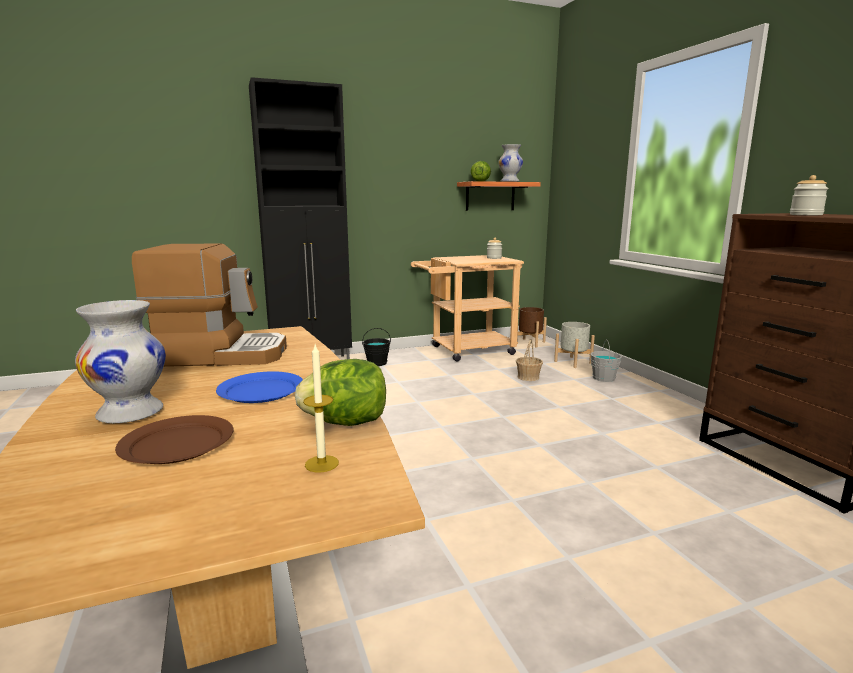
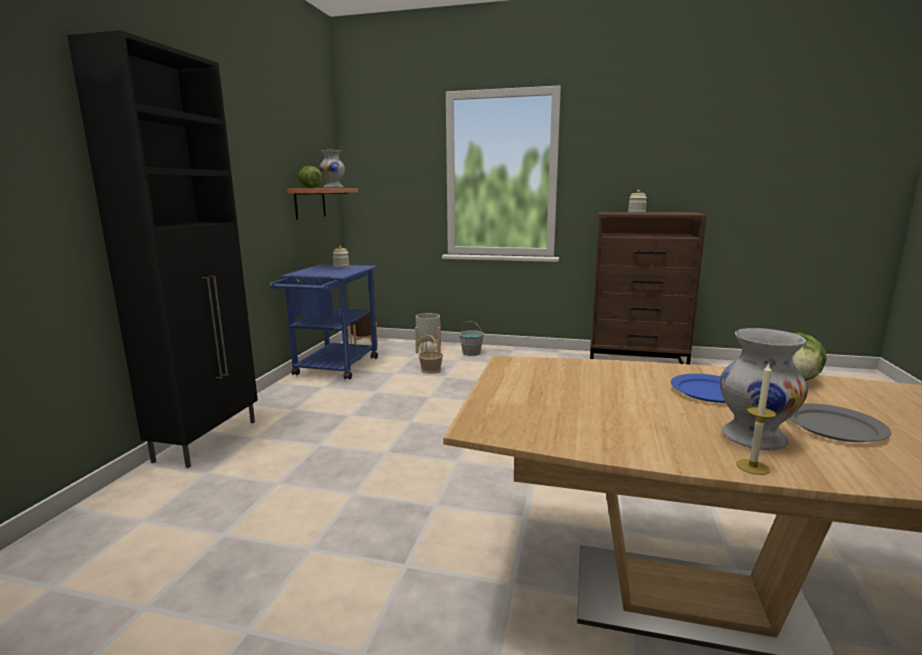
camera: 55 degrees left, 0 degrees up
(177, 443) = (833, 426): brown plate -> grey plate
(220, 354) = (575, 392): coffee machine -> none
(322, 464) = (869, 394): candle -> candle (752, 467)
(377, 363) = (282, 409): black bucket -> none
(466, 351) = (333, 368): beige cart -> blue cart

